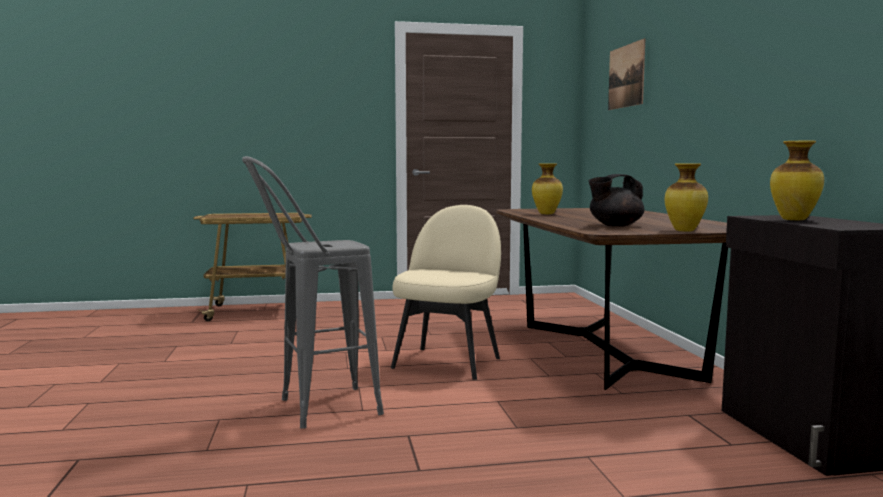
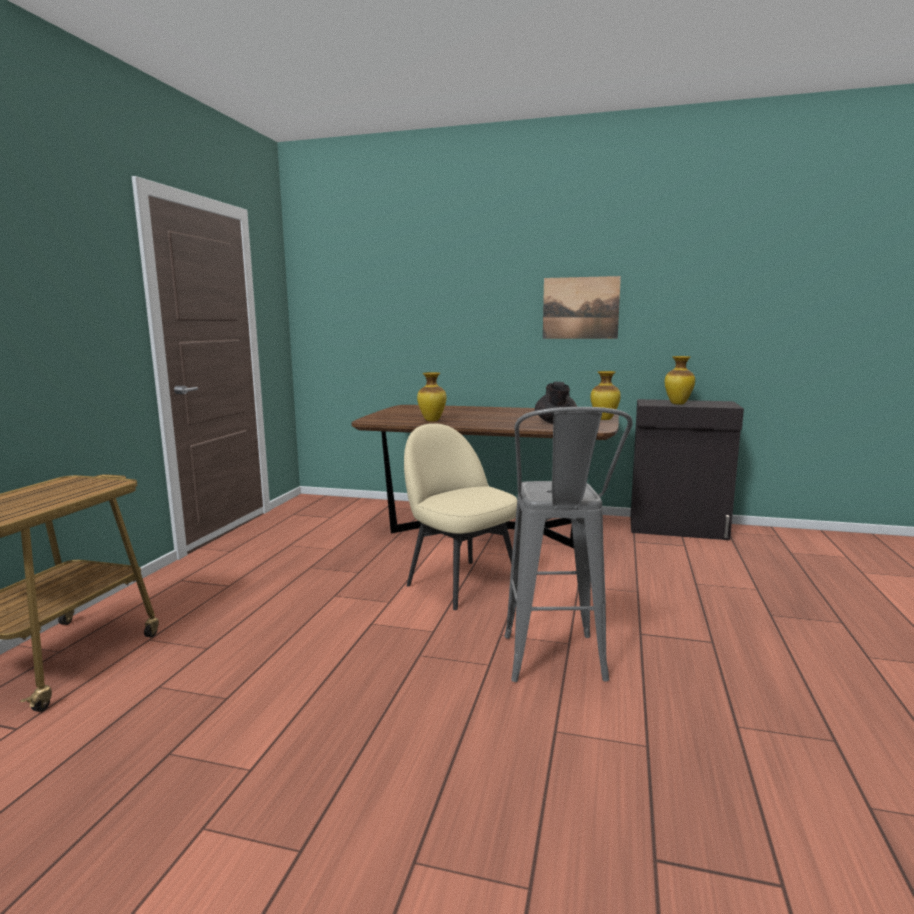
camera: 65 degrees left, 5 degrees up
(626, 76) = (390, 284): picture -> picture (580, 308)

